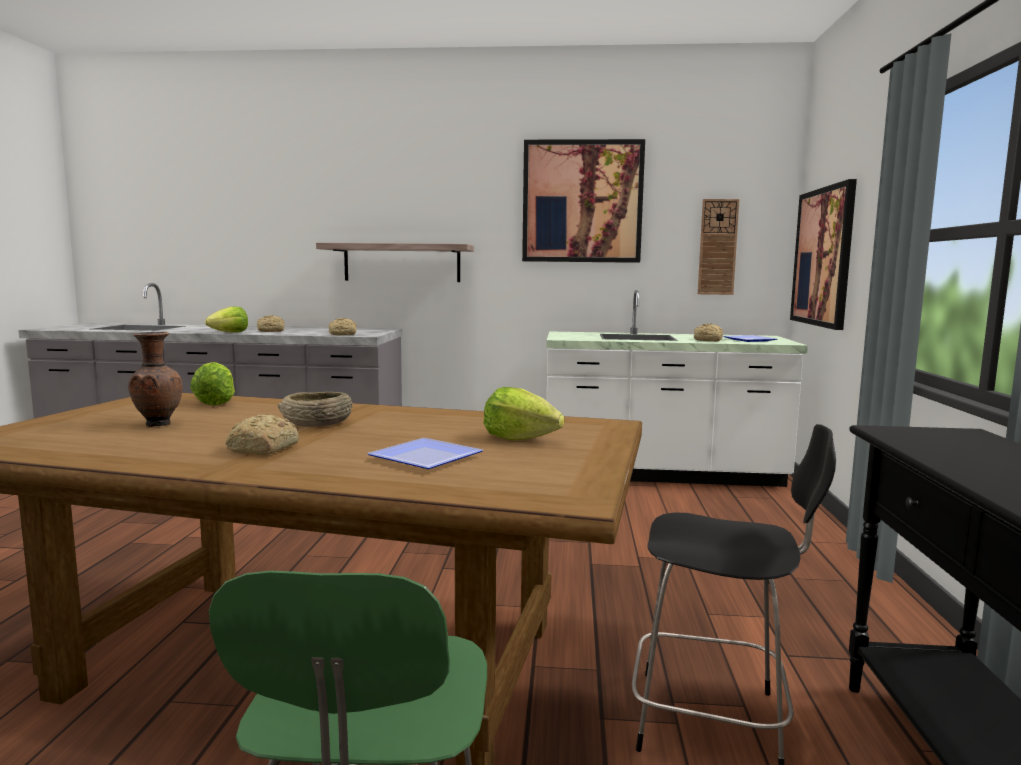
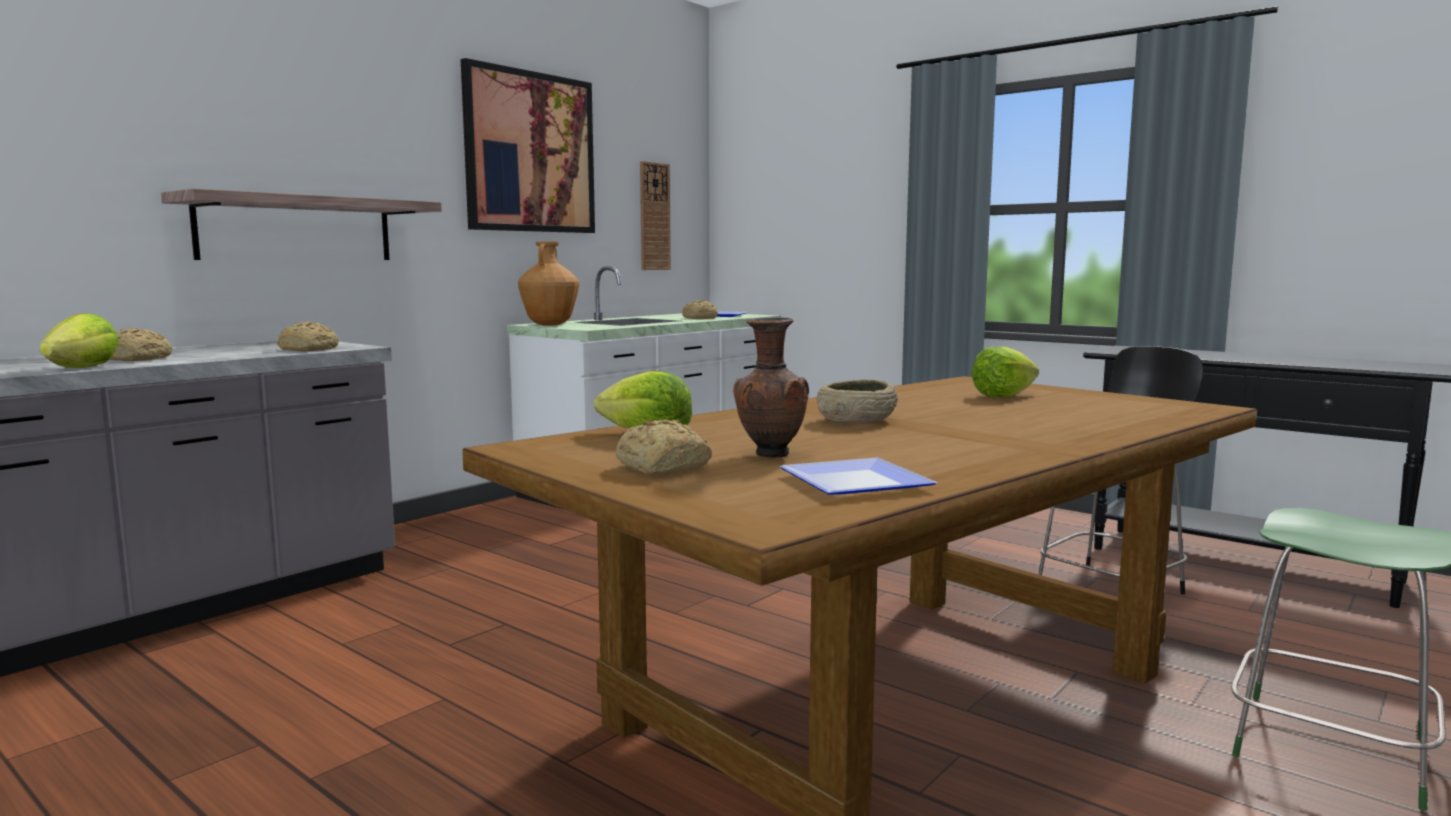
camera: 55 degrees left, 0 degrees up
(262, 449) = (971, 438): bread -> bread (662, 468)
(425, 457) = (1051, 413): plate -> plate (849, 482)
(567, 333) = (550, 324): none -> brown vase
(823, 257) = (774, 229): picture -> none

